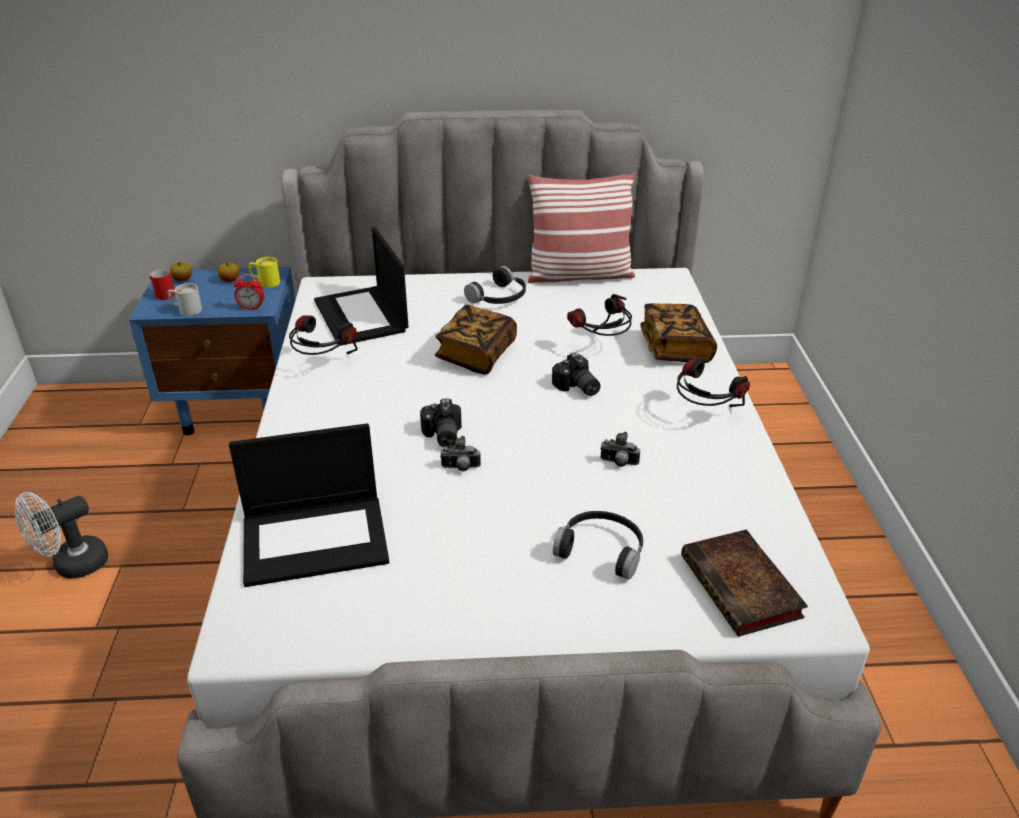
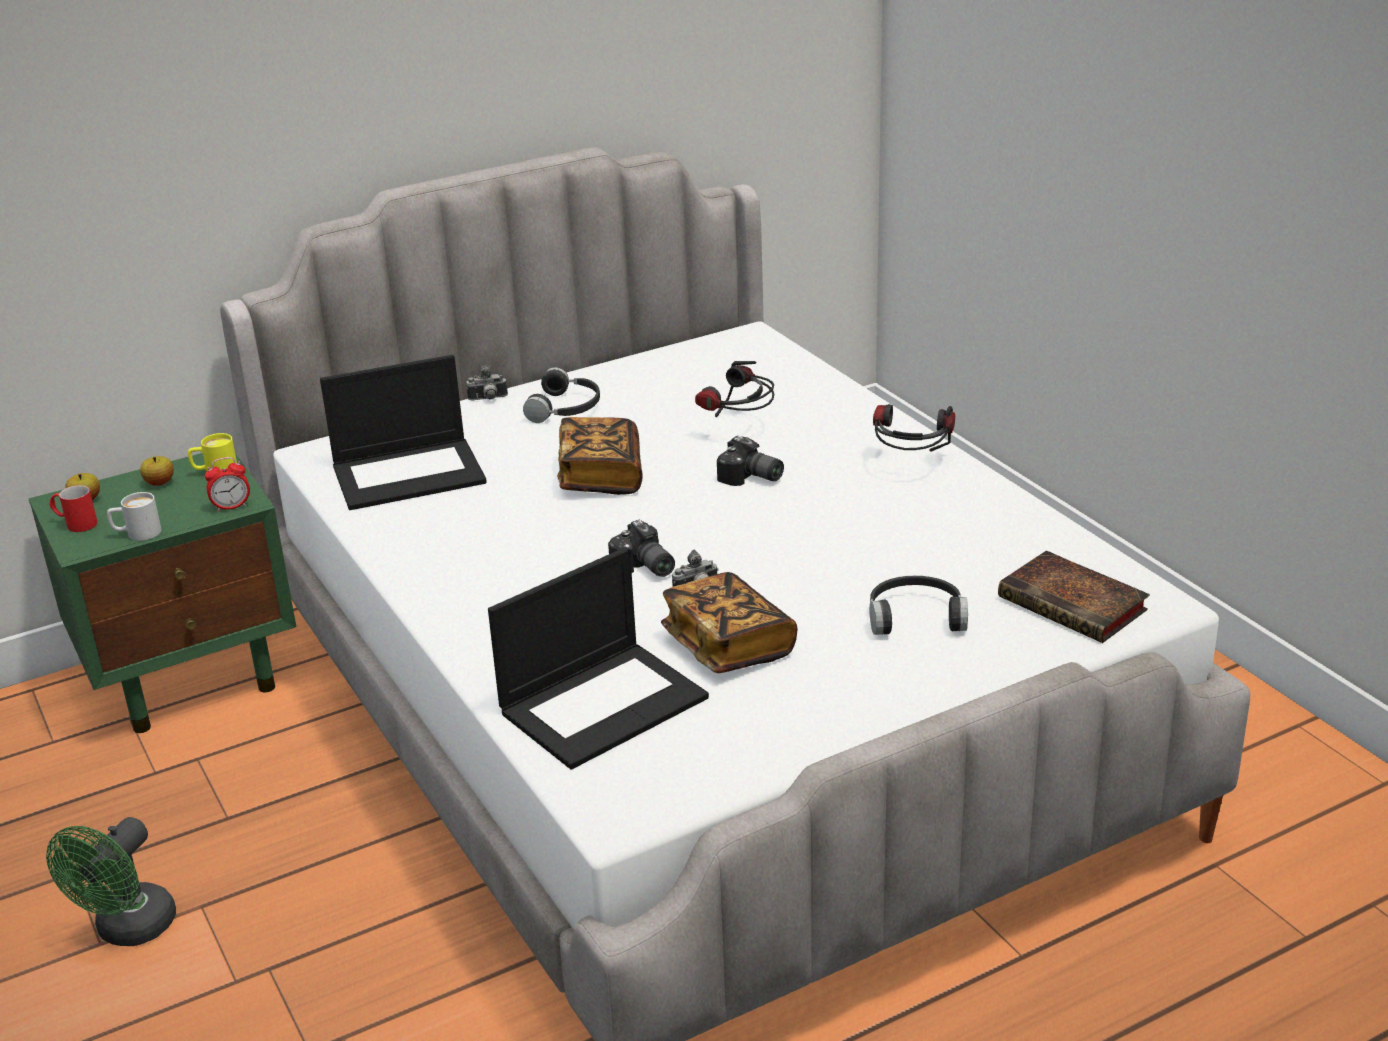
camera: 25 degrees left, 5 degrees down
(72, 566) = (128, 931): white fan -> green fan
(240, 408) = (192, 677): blue nightstand -> green nightstand
(323, 364) = (417, 538): headphones -> none
(362, 316) = (410, 473): laptop -> laptop turned 60 degrees counterclockwise
(579, 275) = (641, 359): pillow -> none
(618, 463) = (863, 536): camera -> camera (488, 399)
(675, 348) = (823, 410): book -> book (728, 646)

